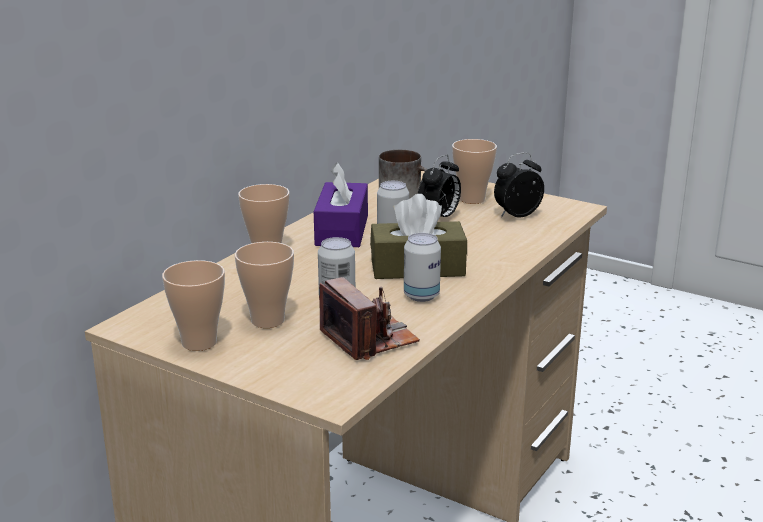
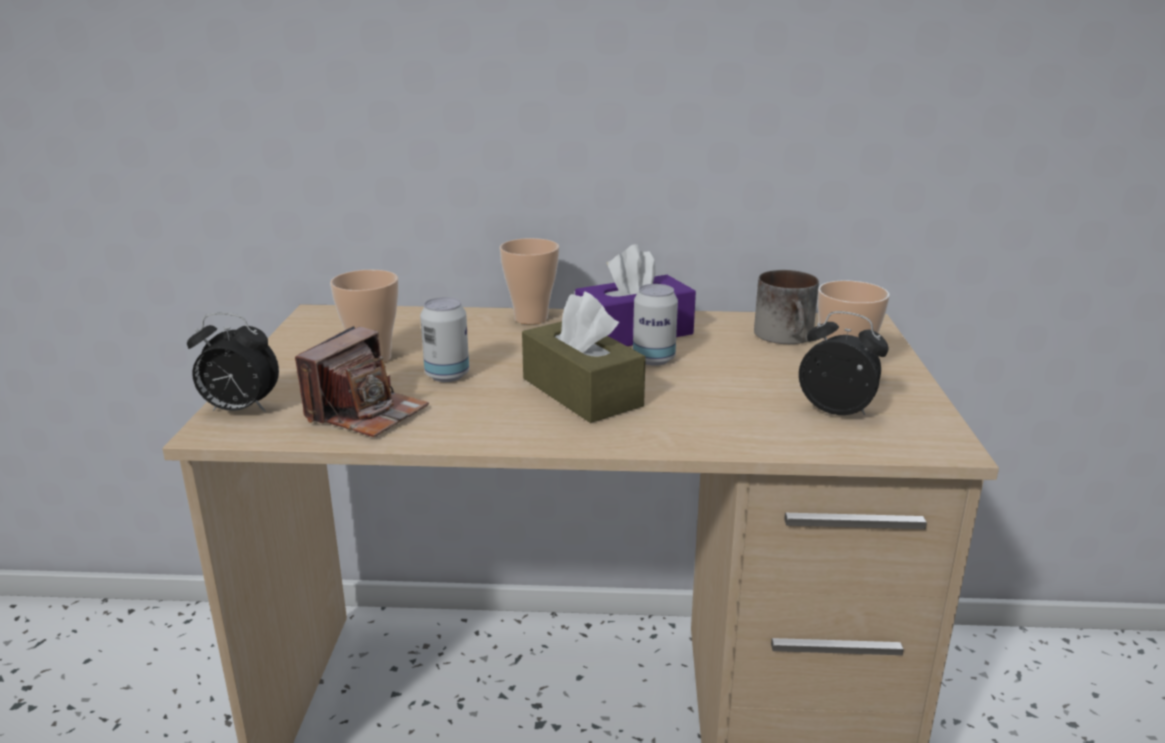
camera: 60 degrees right, 0 degrees up
(199, 343) = (303, 345): cup -> none
(421, 296) = (504, 412): can -> none
(439, 218) = (747, 369): alarm clock -> alarm clock (239, 410)

